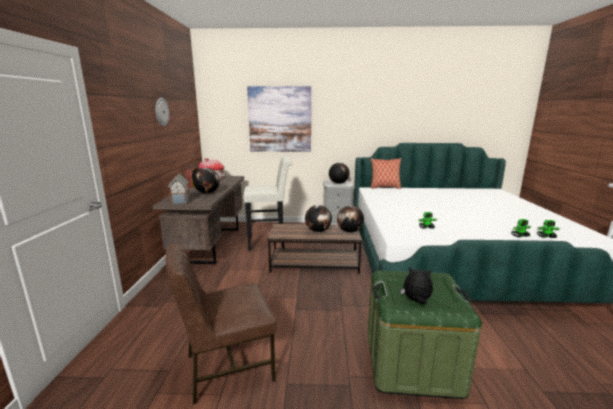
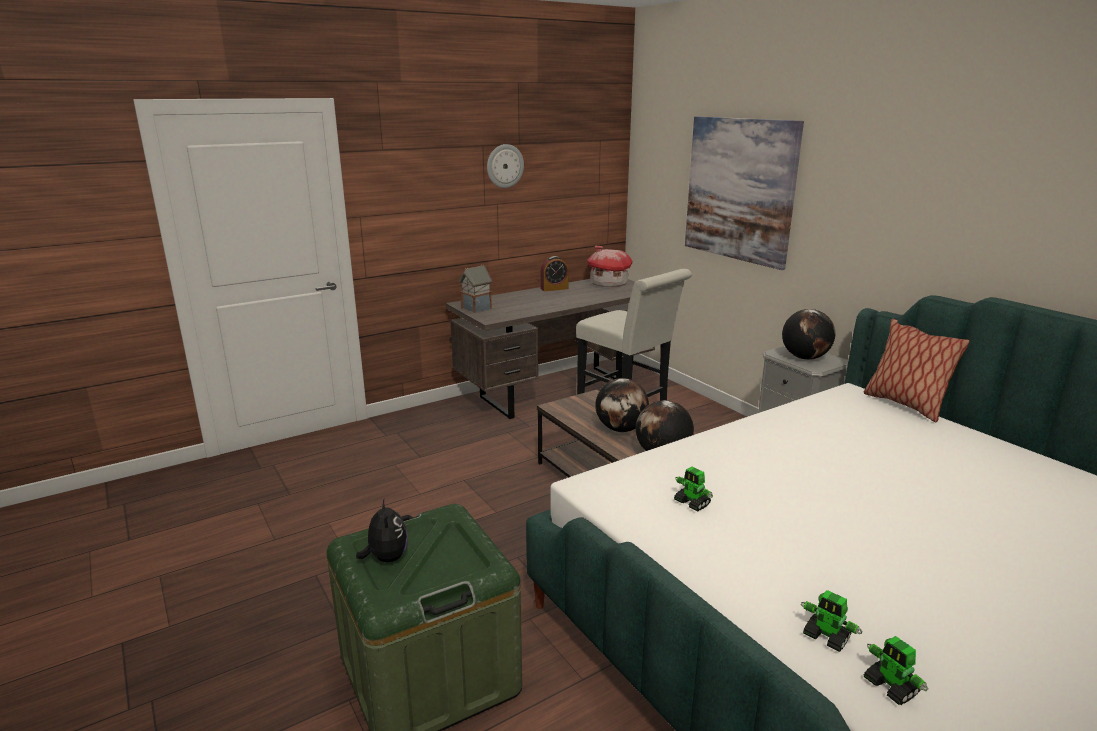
camera: 55 degrees right, 5 degrees up
(207, 193) = (535, 305): globe -> none
(227, 367) = (317, 524): brown chair -> none

